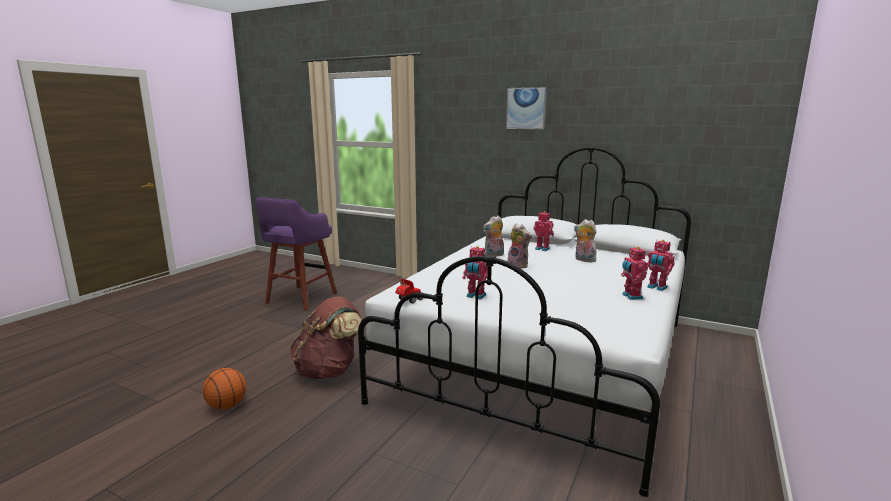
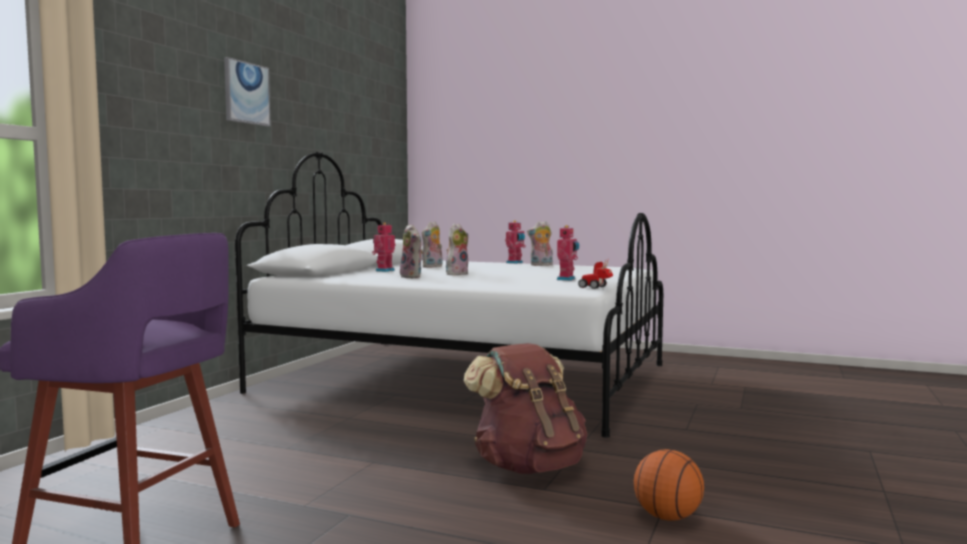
camera: 95 degrees left, 10 degrees down
(631, 296) = (541, 265): toy robot -> plush toy

